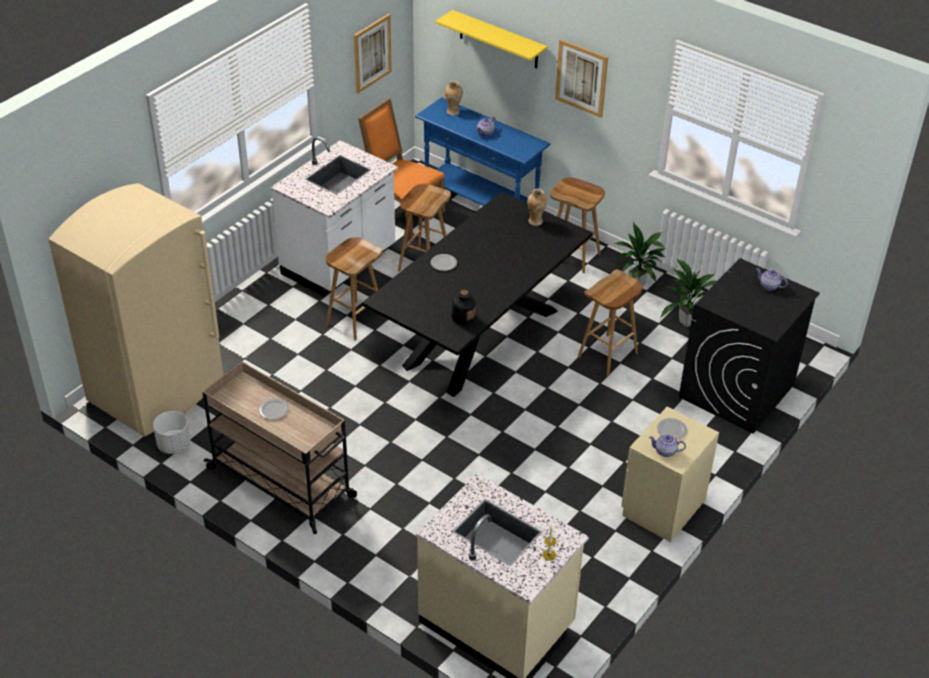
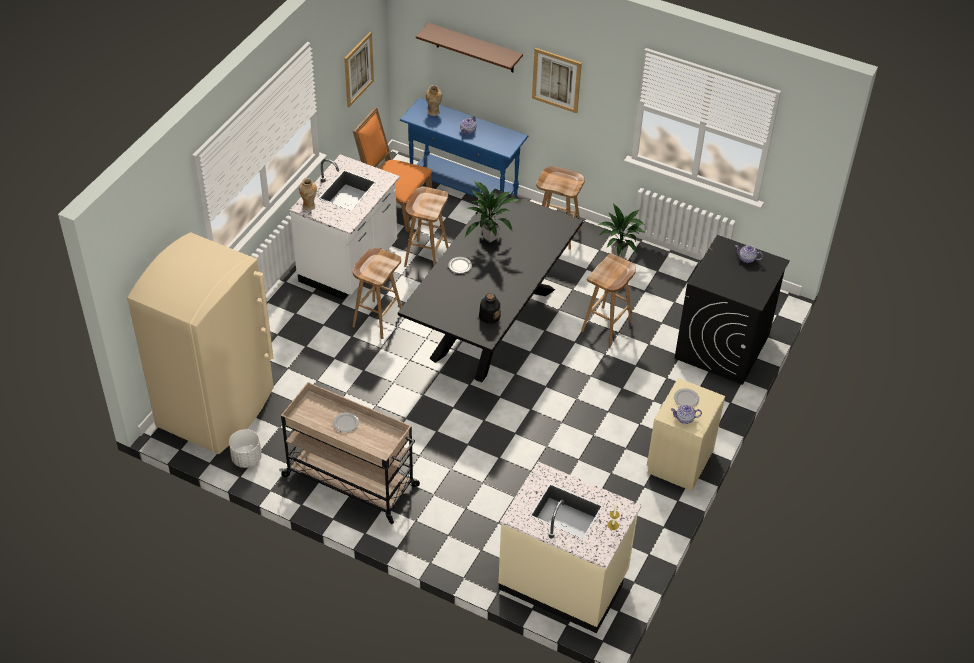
camera: 10 degrees left, 5 degrees up
(498, 40) = (475, 48): yellow shelf -> brown shelf
(536, 221) = (531, 215): vase -> vase (309, 206)
(686, 322) = (668, 287): potted plant -> potted plant (490, 237)

